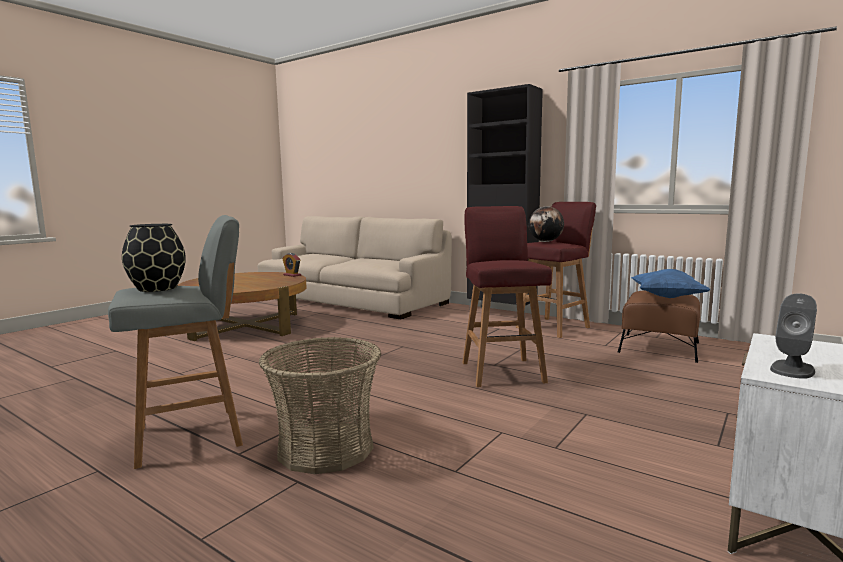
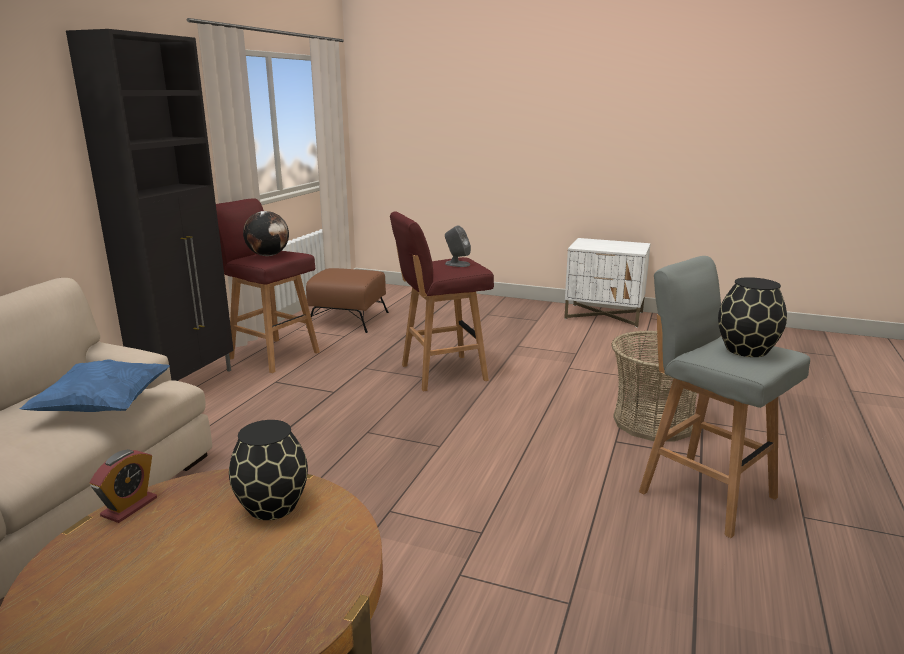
camera: 105 degrees left, 10 degrees up
(263, 284) = (272, 507): none -> black vase
(667, 297) = (357, 272): blue pillow -> blue pillow (104, 407)
(792, 369) = (625, 249): grey speaker -> grey speaker (457, 264)

